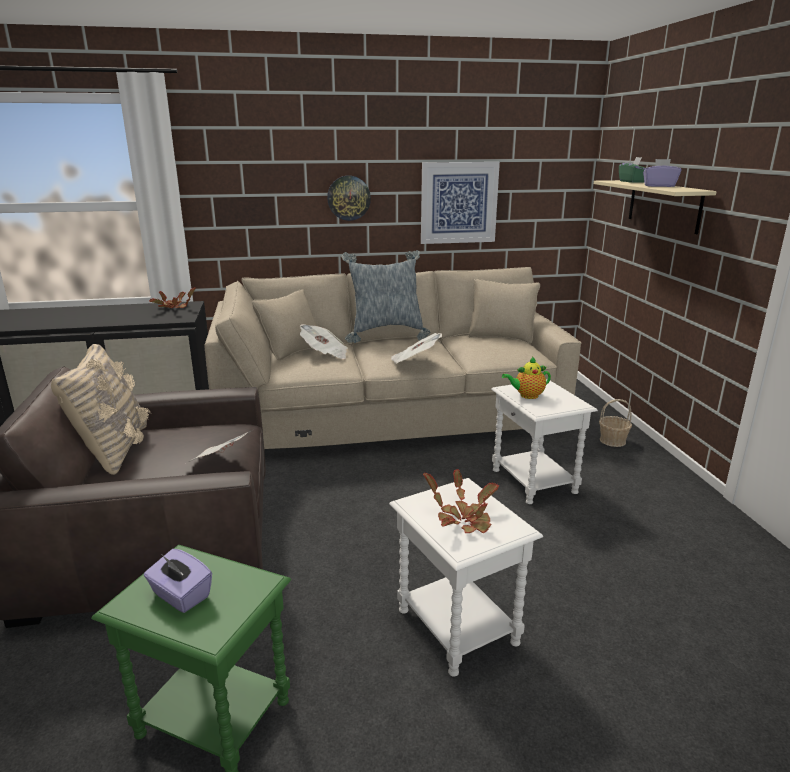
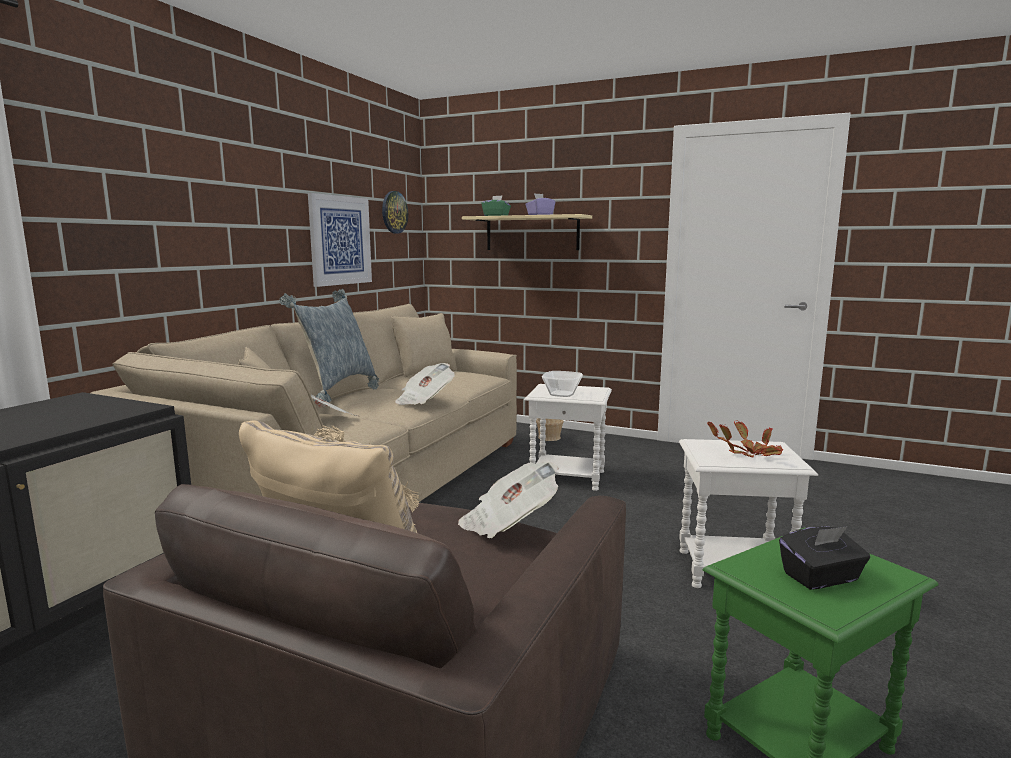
camera: 55 degrees left, 10 degrees down
(173, 308) = (65, 406): potted plant -> none
(180, 596) = (821, 578): purple tissue box -> black tissue box
(348, 198) = (243, 231): wall clock -> wall clock (394, 212)
(527, 395) = (561, 394): teapot -> bowl

